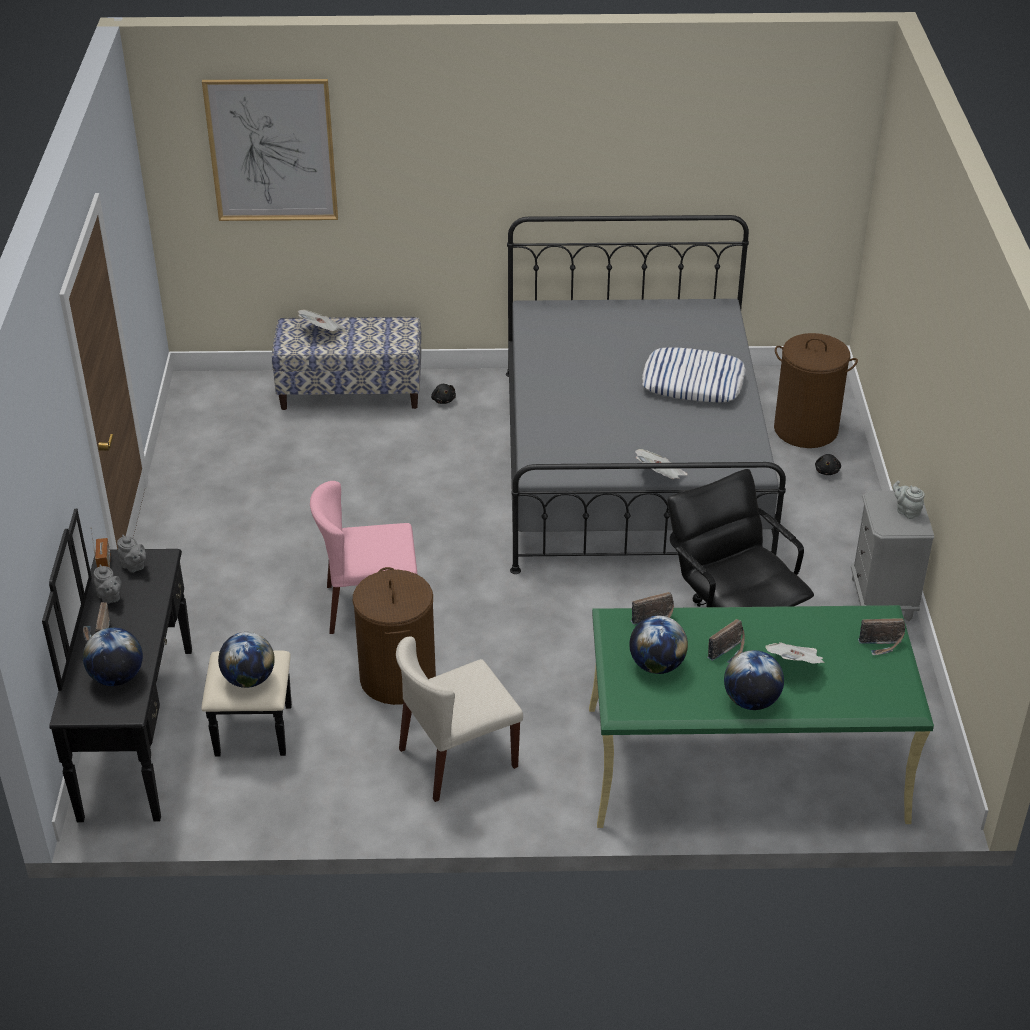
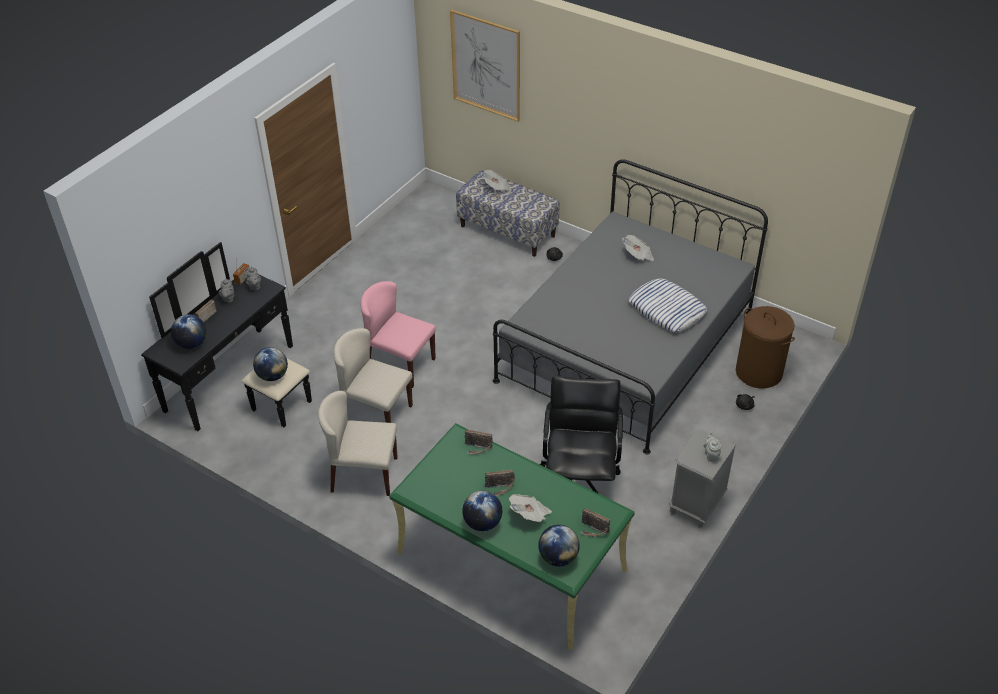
camera: 35 degrees right, 5 degrees up
(397, 678) = (376, 413): brown laundry basket -> beige chair
(656, 665) = (453, 474): globe -> globe (558, 557)
(660, 476) = (585, 361): newspaper -> newspaper (638, 255)

